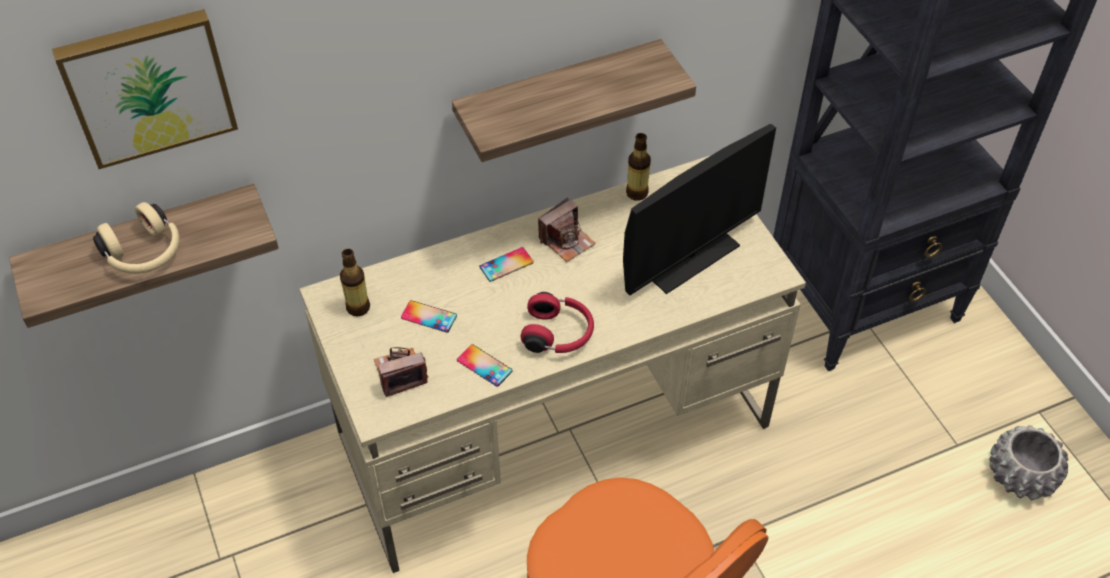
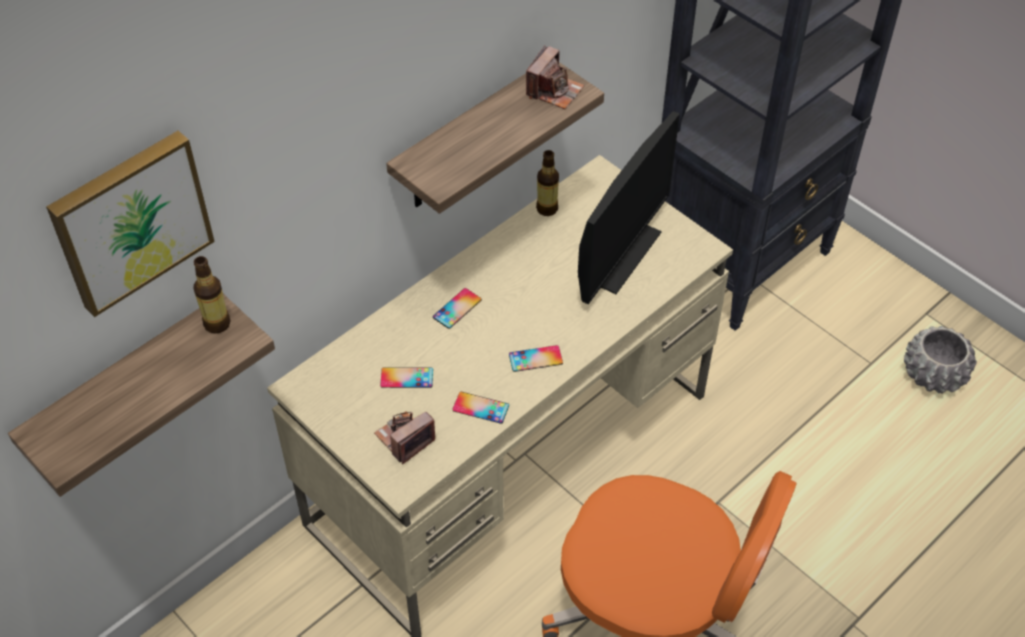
camera: 20 degrees left, 0 degrees up
(145, 254) = (149, 390): beige headphones -> none
(358, 307) = (334, 389): bottle -> bottle (217, 323)
(558, 334) = (535, 359): red headphones -> phone
(566, 241) = (503, 271): camera -> camera (554, 91)

